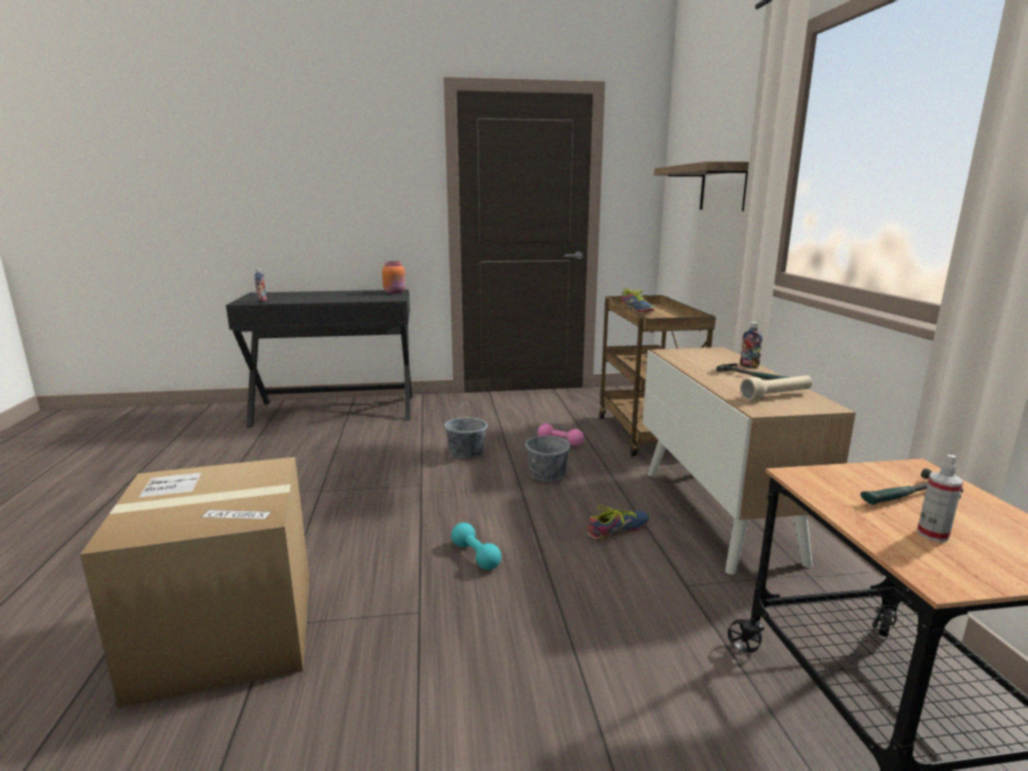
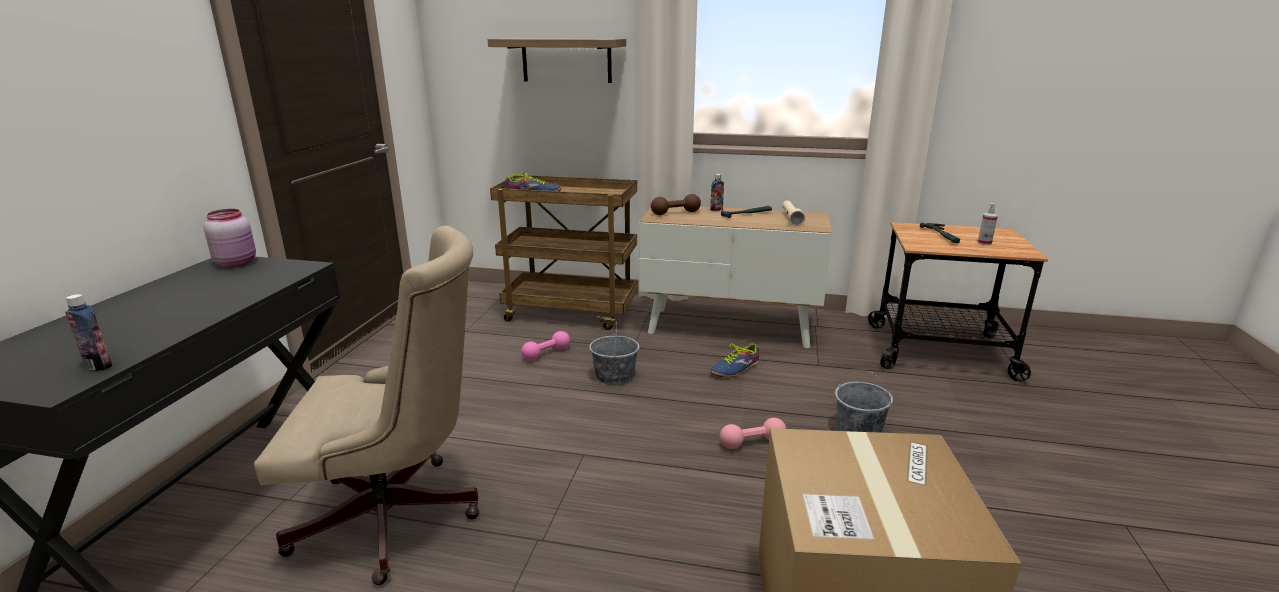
camera: 70 degrees left, 5 degrees up
(334, 448) = (398, 518): none -> beige office chair
(395, 292) = (237, 262): orange jar -> pink jar
(466, 452) = (520, 411): grey bucket -> grey bucket (859, 429)
(475, 556) = (752, 443): turquoise dumbbell -> pink dumbbell
(617, 529) = (735, 369): shoe -> shoe turned 120 degrees counterclockwise
(701, 355) = (675, 213): none -> brown dumbbell

